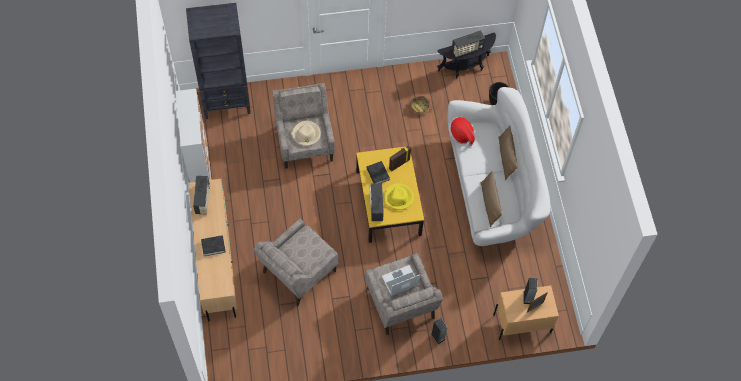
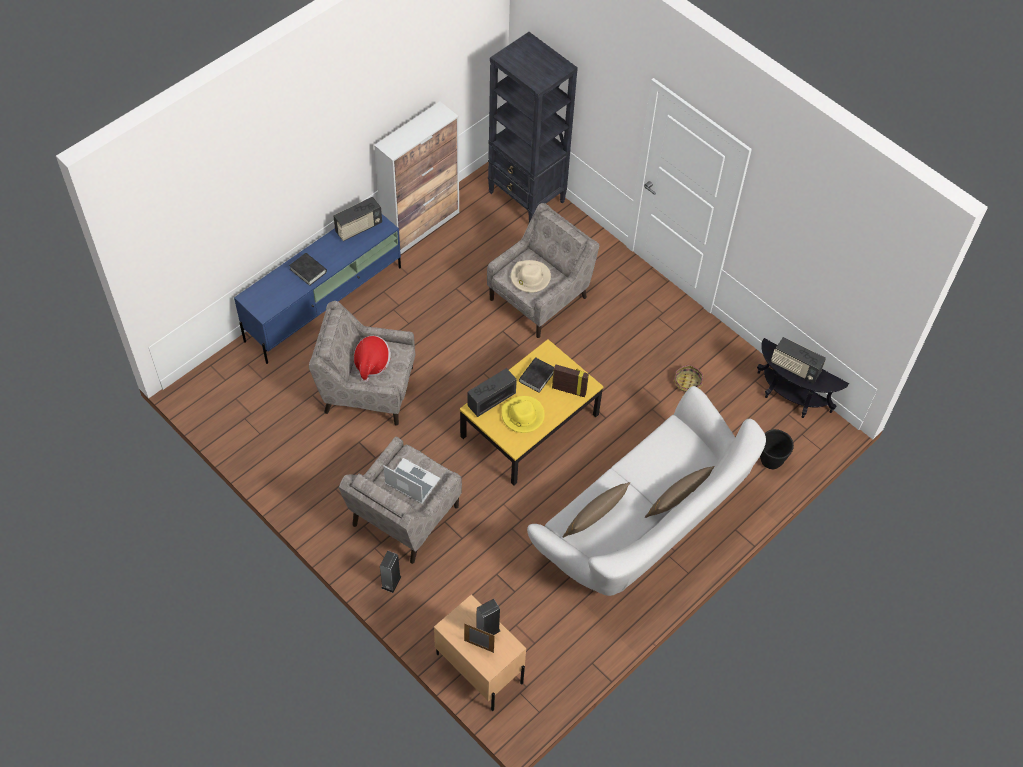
camera: 55 degrees right, 5 degrees down
(216, 258) = (325, 303): beige tv stand -> blue tv stand
(460, 135) = (666, 431): hat -> hat (372, 363)

